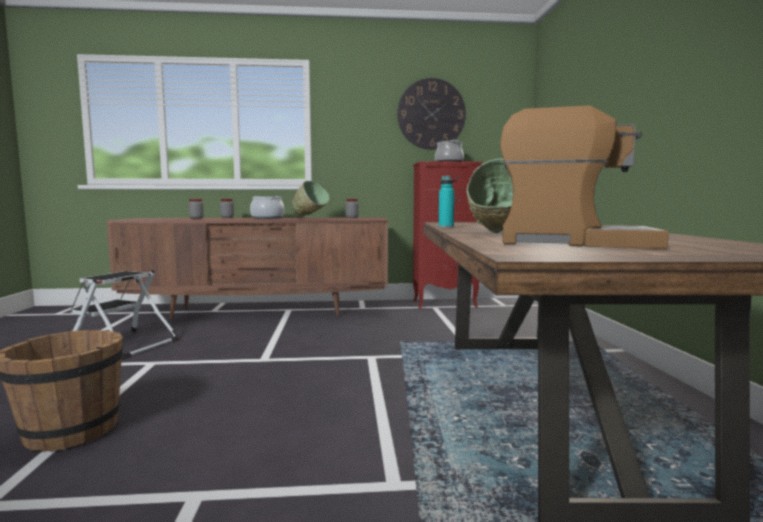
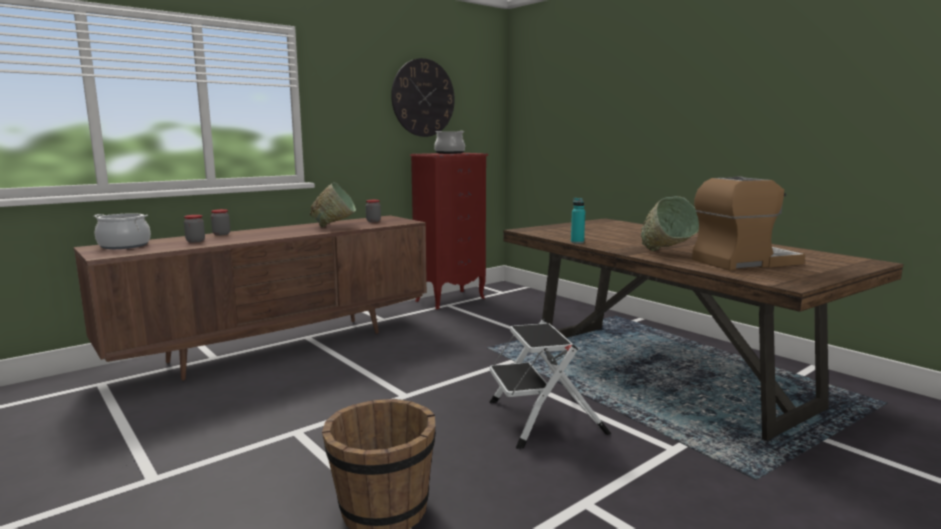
camera: 35 degrees left, 5 degrees up
(124, 344) = (203, 424): step ladder -> step ladder (545, 419)
(267, 218) = (281, 230): cooking pot -> cooking pot (124, 246)

